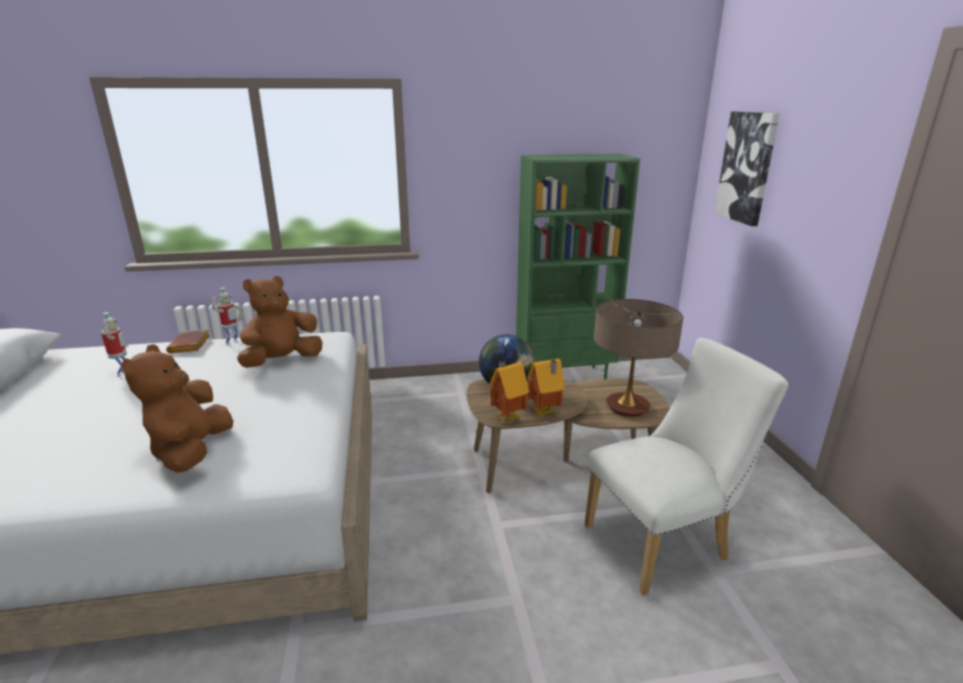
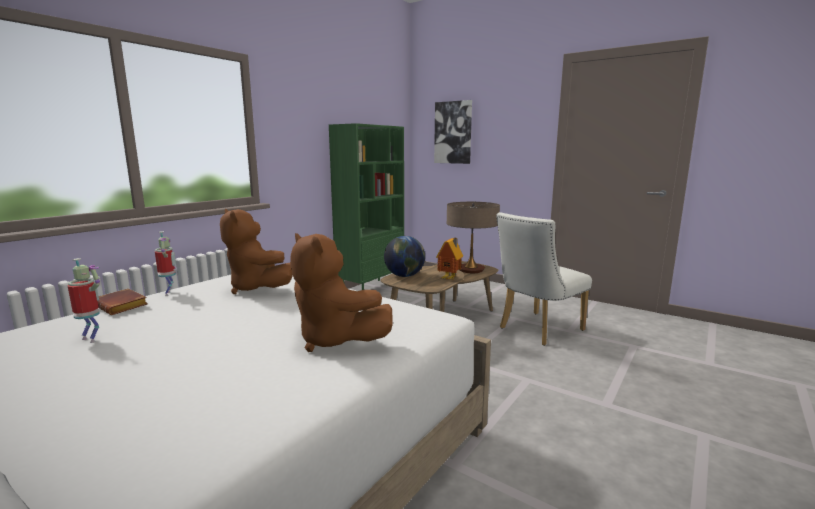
camera: 45 degrees left, 10 degrees down
(282, 361) = (257, 288): brown plush toy -> brown plush toy turned 45 degrees counterclockwise
(506, 417) = (436, 285): toy house -> none
(664, 541) = (536, 330): white chair -> white chair turned 150 degrees counterclockwise

